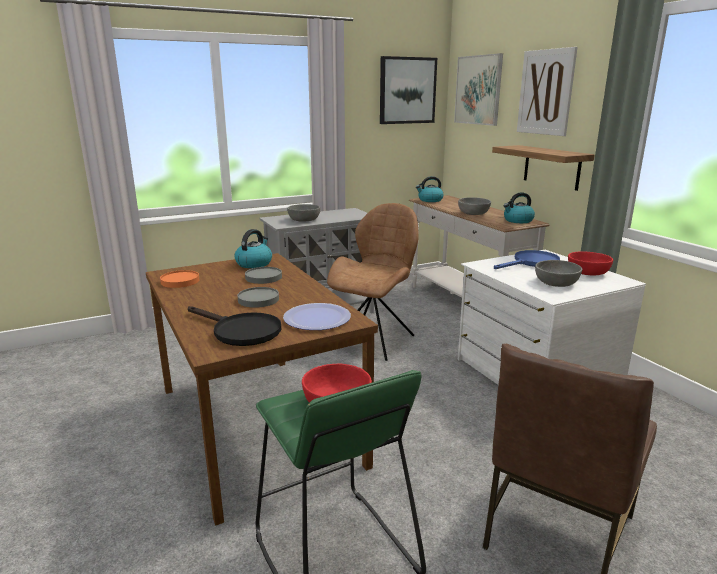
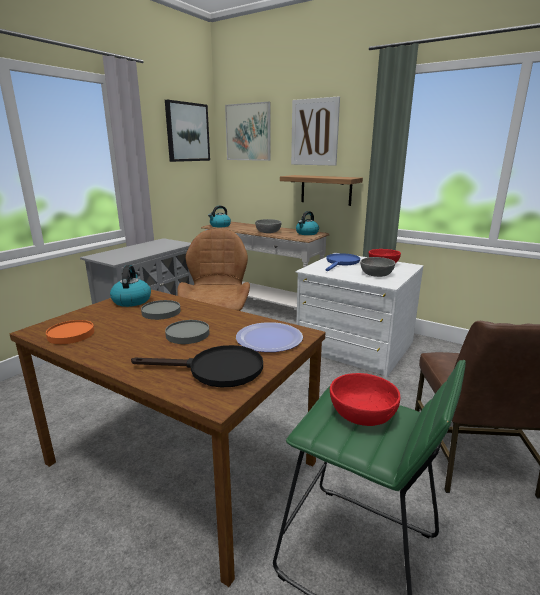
camera: 30 degrees left, 0 degrees up
(304, 220) = (131, 253): grey bowl -> none

